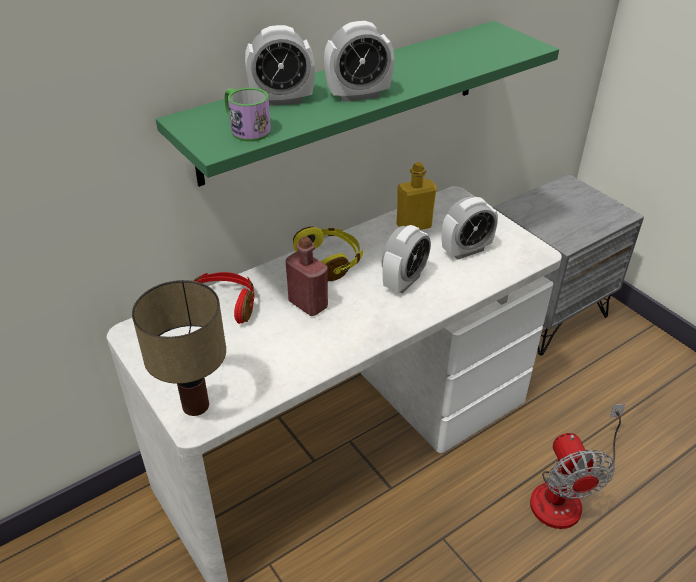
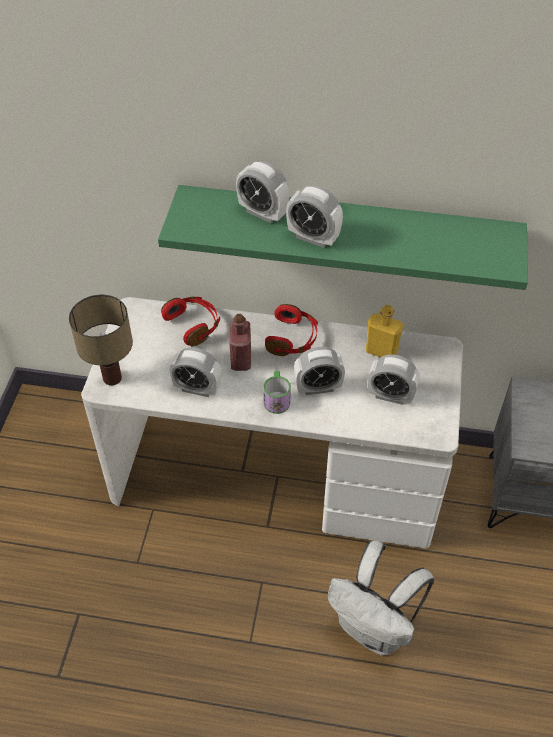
camera: 45 degrees right, 10 degrees up
(246, 129) = (212, 225): mug -> mug (276, 398)
(299, 353) = (197, 388): none -> alarm clock
(330, 260) = (292, 339): yellow headphones -> red headphones
(566, 493) = (374, 628): fan -> white backpack

